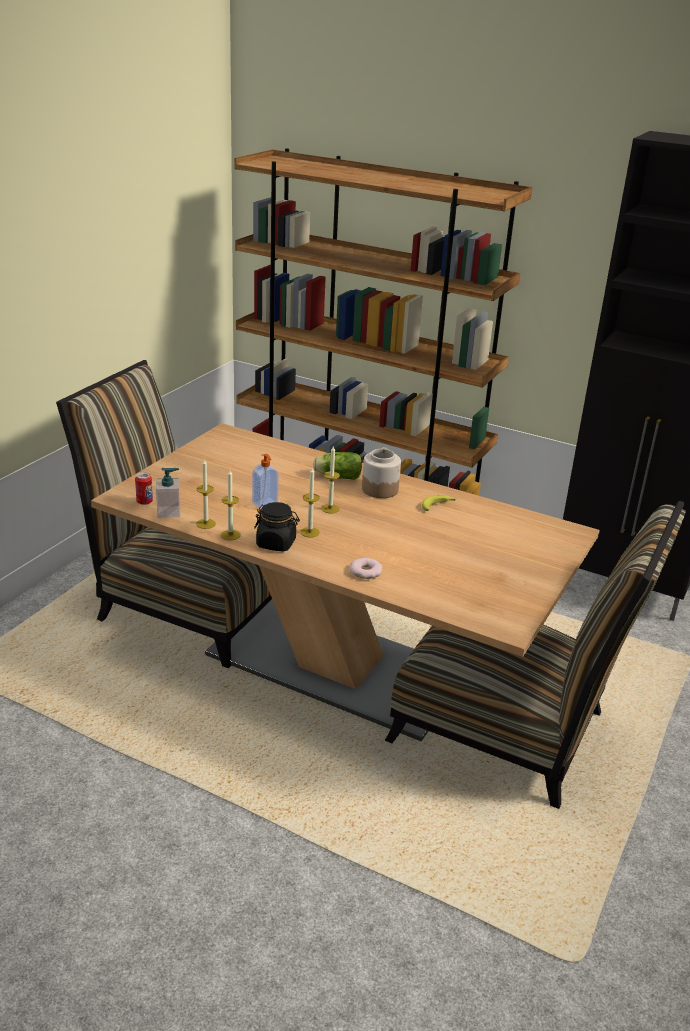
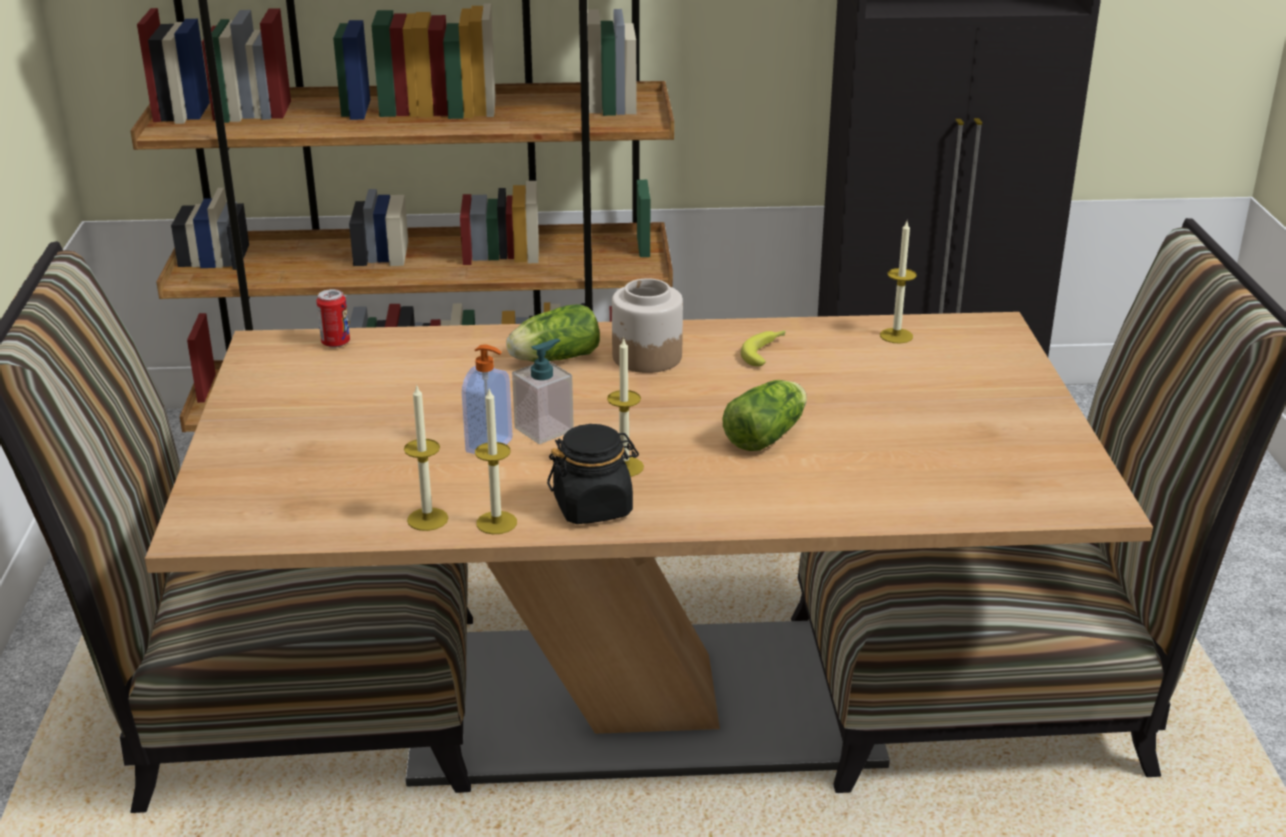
camera: 30 degrees left, 0 degrees up
(144, 502) = (261, 522): can -> can (335, 343)
(169, 512) = (332, 523): soap dispenser -> soap dispenser (544, 429)
(330, 508) = (607, 415): candle -> candle (896, 336)
(366, 571) = (792, 498): donut -> none
(391, 541) = (768, 435): none -> lettuce

